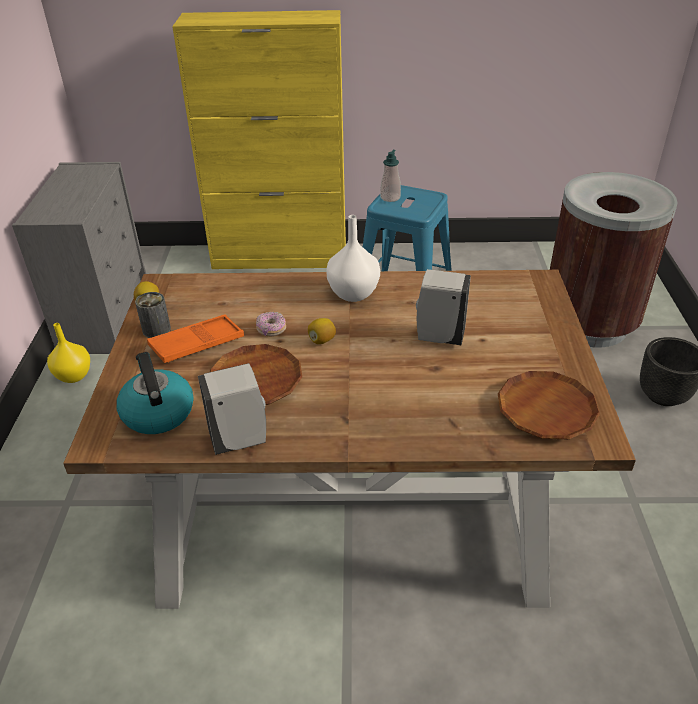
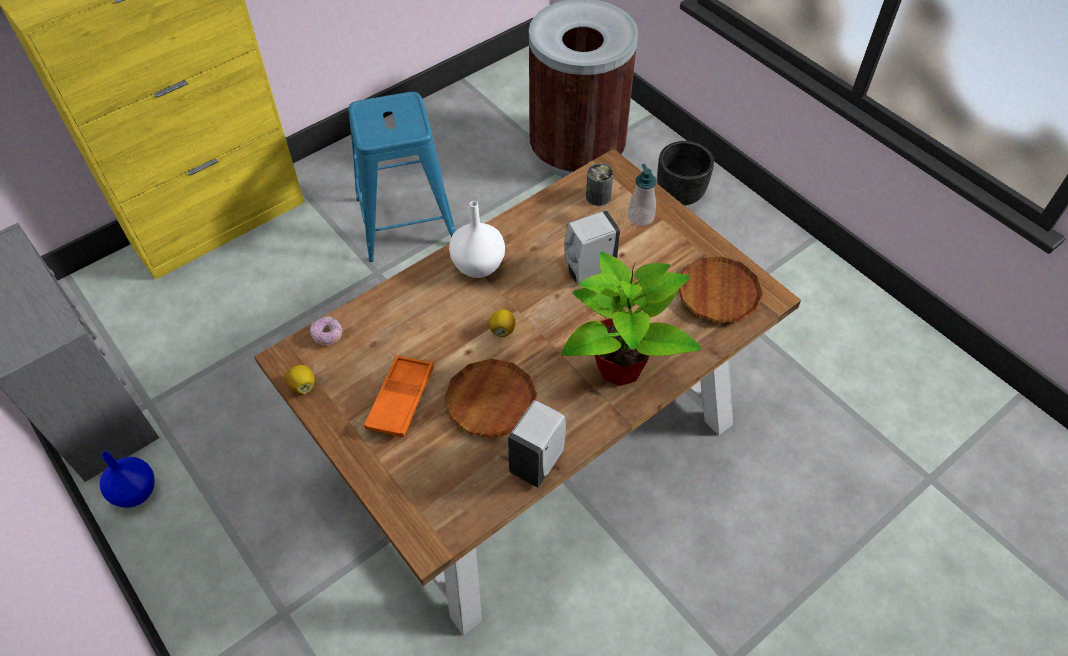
camera: 40 degrees left, 15 degrees up
(74, 375) = (135, 491): yellow vase -> blue vase
(156, 330) = (346, 408): can -> can (598, 197)
(157, 412) = (445, 484): kettle -> none
(271, 330) = (449, 345): donut -> donut (327, 335)
(389, 414) = (621, 366): none -> potted plant
(390, 198) = (368, 122): soap dispenser -> soap dispenser (640, 217)

